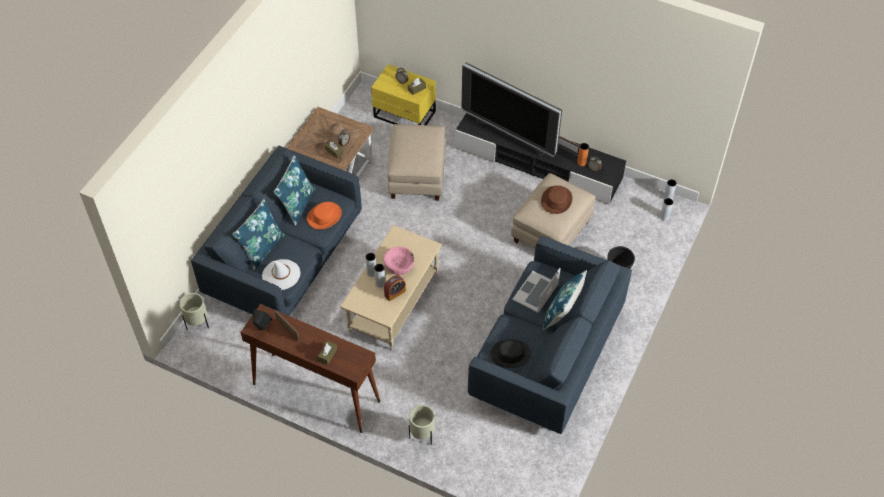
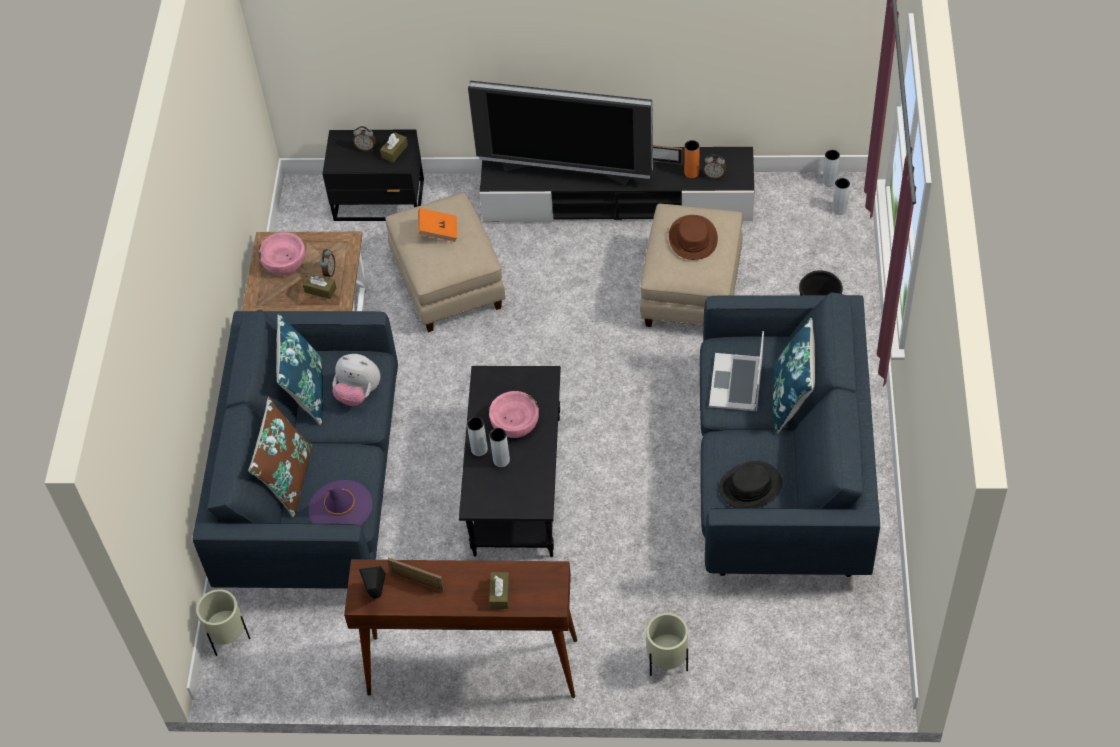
camera: 20 degrees left, 0 degrees up
(262, 249) = (288, 479): blue pillow -> brown pillow
(281, 275) = (340, 507): white hat -> purple hat
(323, 129) = (284, 262): none -> pink bowl
(324, 216) = (358, 393): orange hat -> plush toy
(393, 302) = (516, 485): beige coffee table -> black coffee table
(395, 293) = (531, 466): alarm clock -> none
(405, 115) = (380, 201): yellow nightstand -> black nightstand
(416, 143) = (438, 231): none -> orange book

